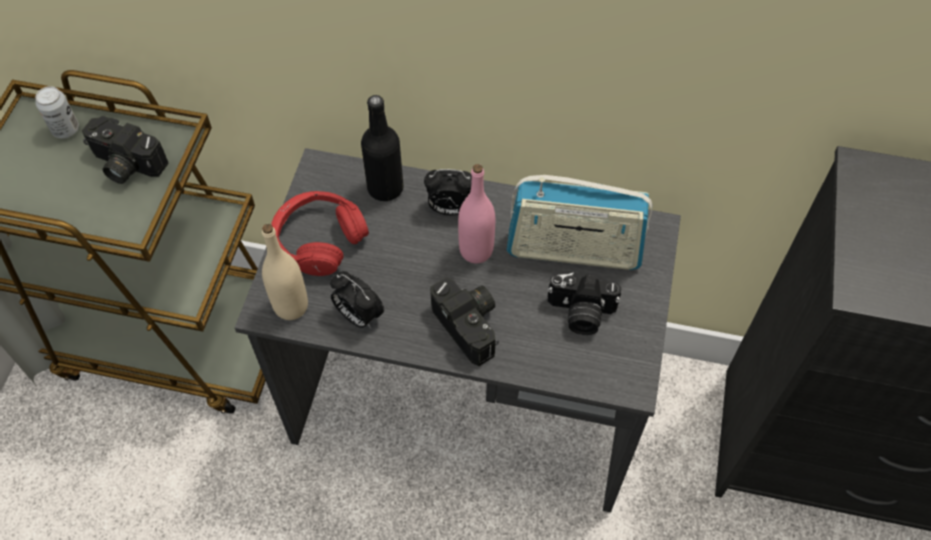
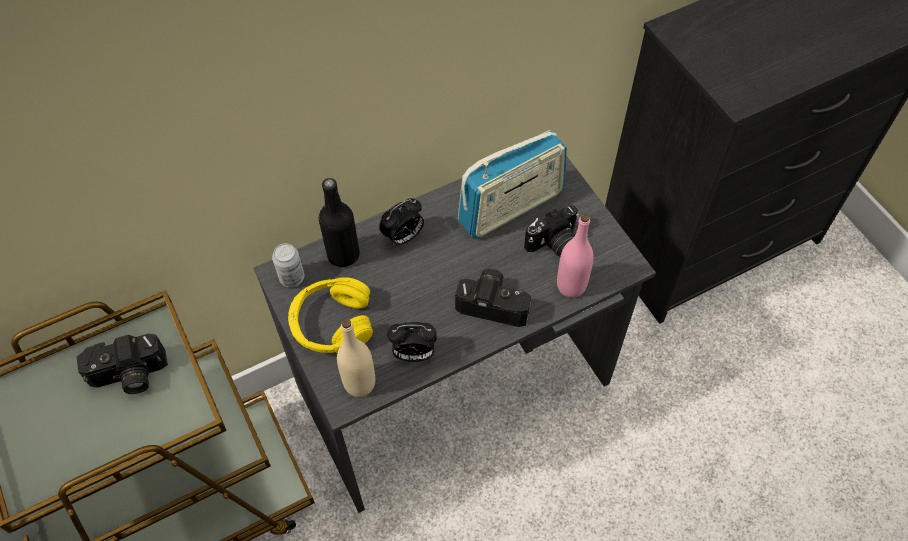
camera: 40 degrees left, 0 degrees up
(65, 129) = (46, 386): can -> can (292, 278)
(319, 240) = (332, 323): red headphones -> yellow headphones
(476, 250) = (449, 252): pink bottle -> pink bottle (571, 286)

